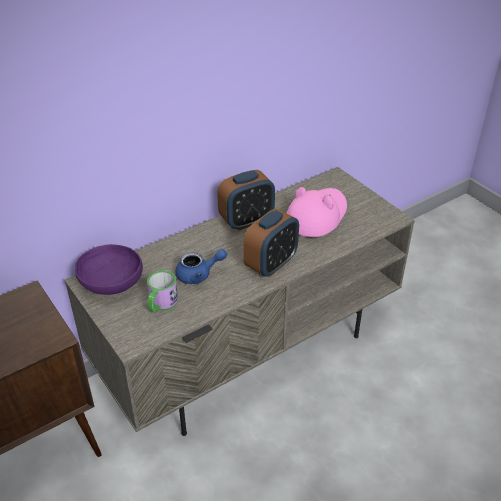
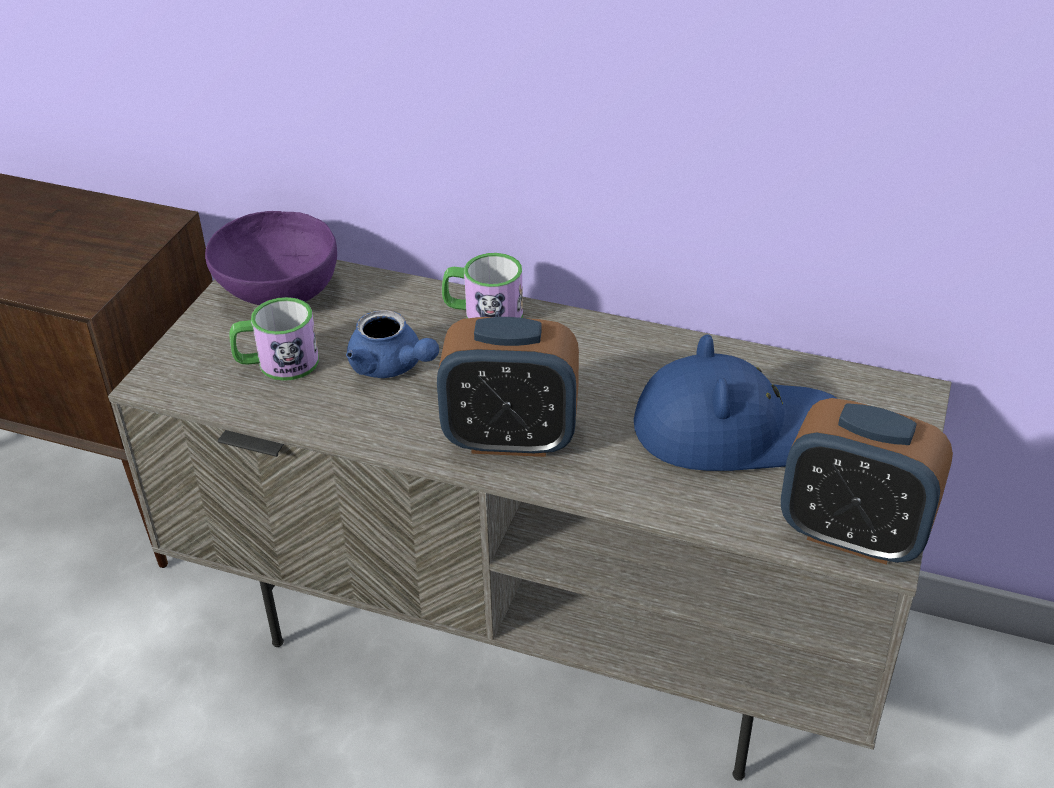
camera: 55 degrees right, 0 degrees up
(194, 239) = (483, 314): none -> mug
(246, 221) = (606, 347): alarm clock -> alarm clock (853, 534)
(316, 215) = (735, 428): pink hat -> blue hat

